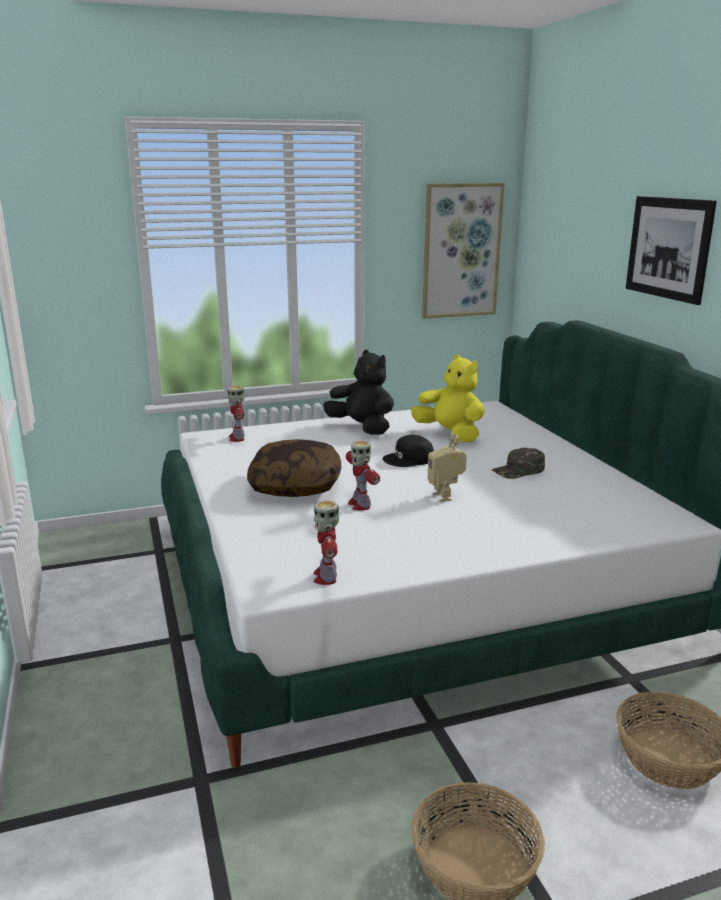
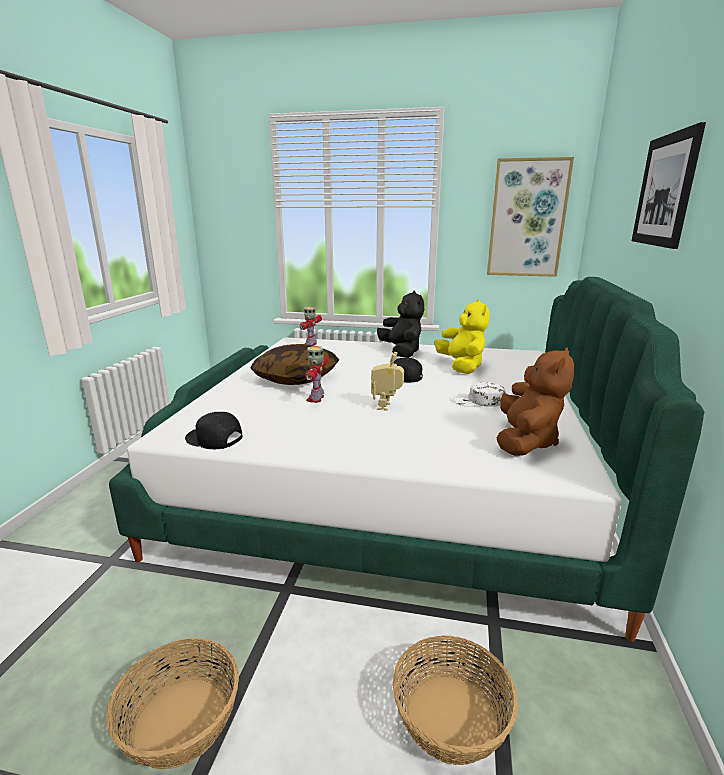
camera: 30 degrees right, 0 degrees up
(326, 576) = (213, 438): toy robot -> black cap
(518, 470) = (478, 401): green cap -> white cap
(606, 501) = (525, 441): none -> brown plush toy

